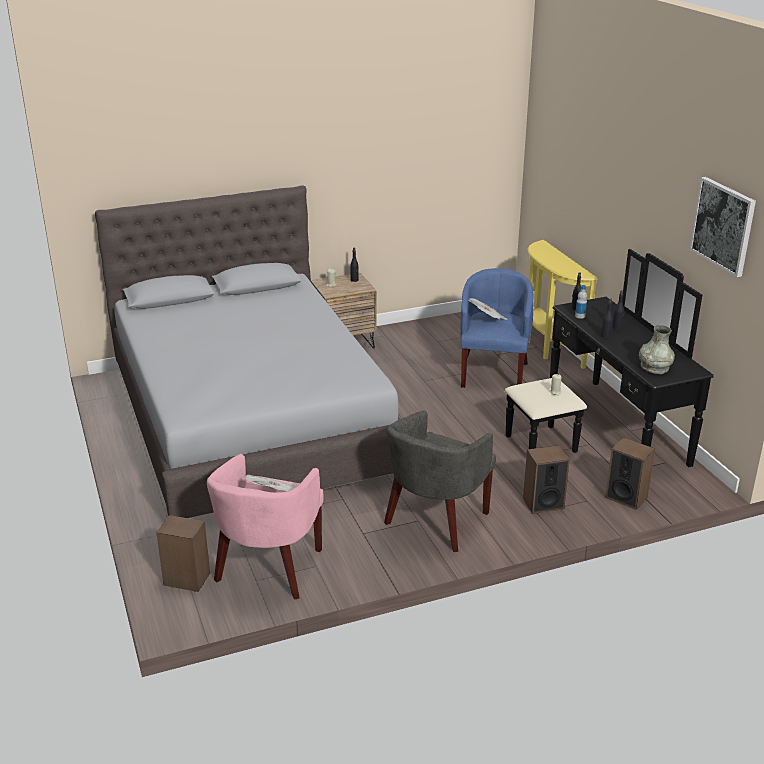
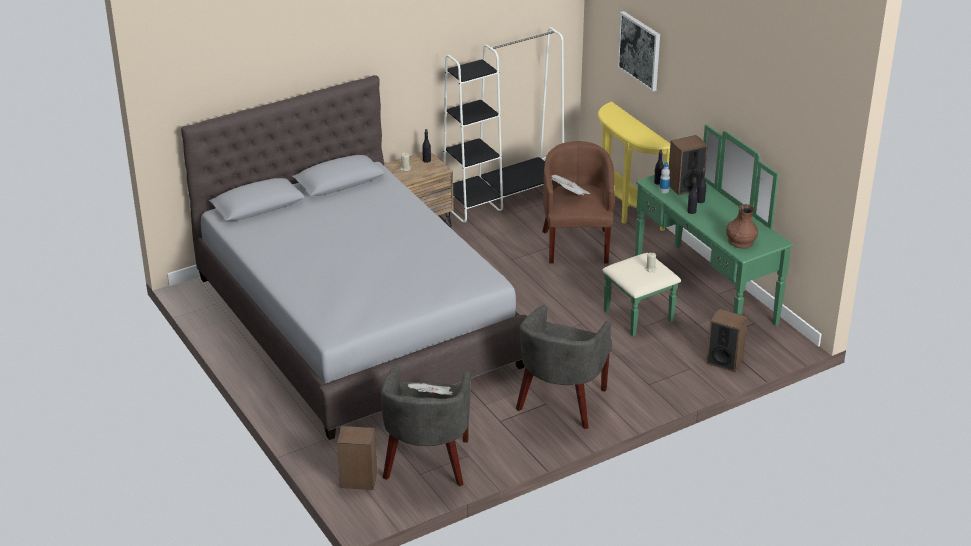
camera: 10 degrees left, 5 degrees up
(269, 568) = (427, 462): pink armchair -> grey armchair
(432, 329) = (504, 199): none -> black clothes rack
(493, 373) = (576, 244): blue armchair -> brown armchair
(543, 503) = (652, 375): speaker -> speaker (685, 186)
(599, 431) = (690, 297): black dresser -> green dresser
(654, 367) = (740, 241): grey vase -> brown vase
(723, 225) = (793, 114): picture -> picture (640, 50)

